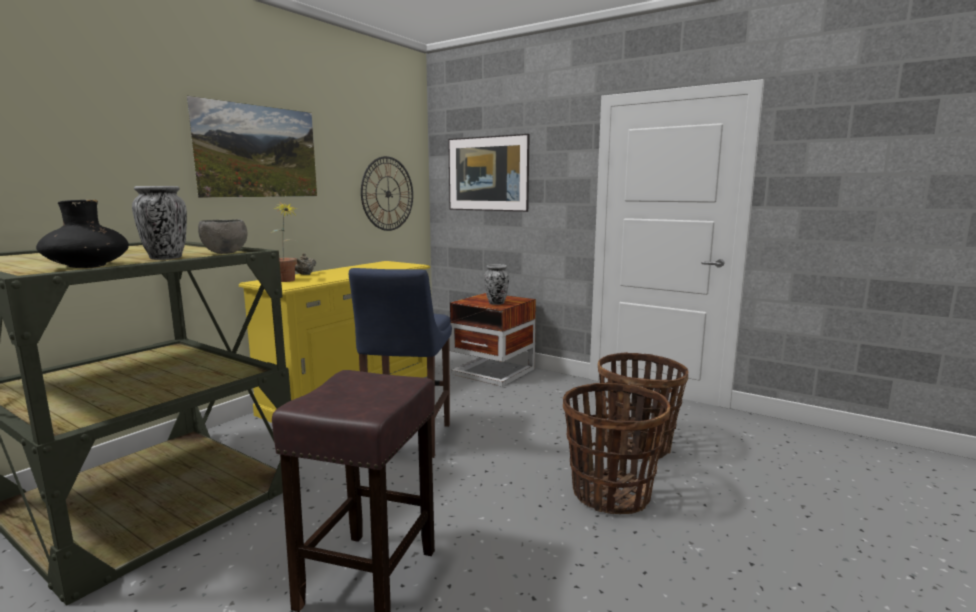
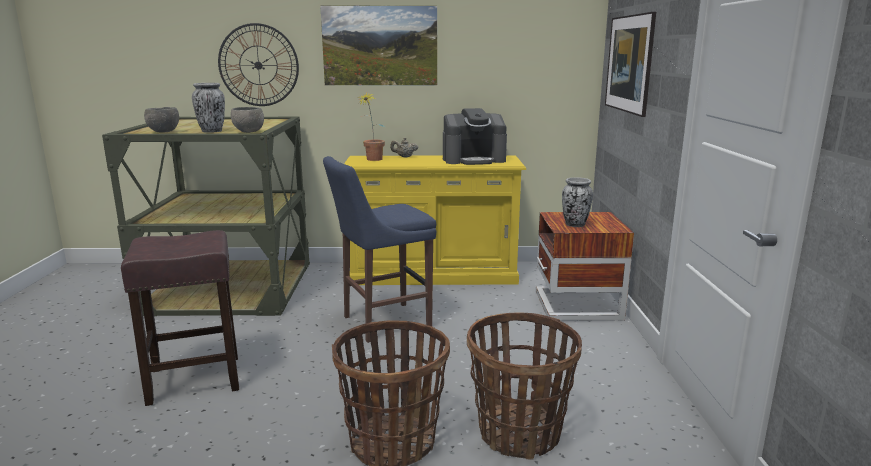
camera: 55 degrees right, 5 degrees up
(87, 266) = (163, 132): black vase -> grey bowl
(374, 267) = (474, 160): none -> coffee machine
(388, 194) = (531, 83): wall clock -> wall clock (258, 65)

